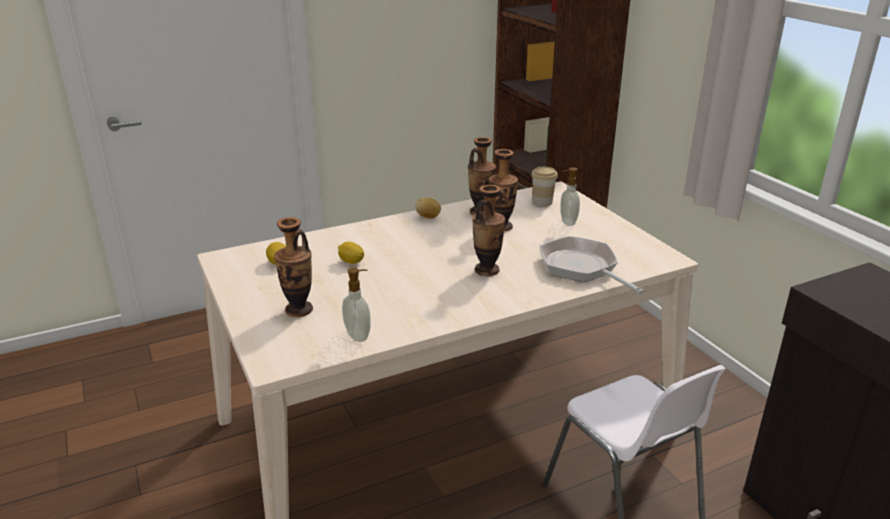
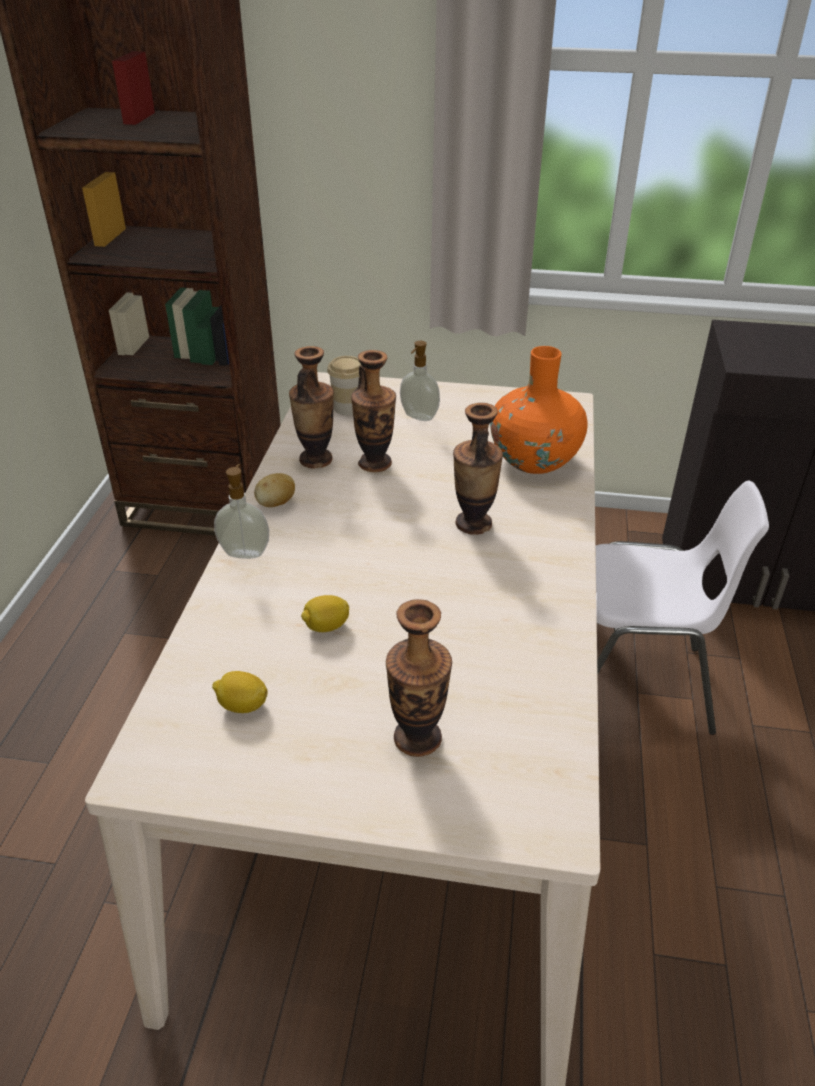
camera: 55 degrees left, 10 degrees up
(358, 335) = (541, 703): soap dispenser -> soap dispenser (245, 552)
(581, 268) = (534, 460): frying pan -> orange vase

